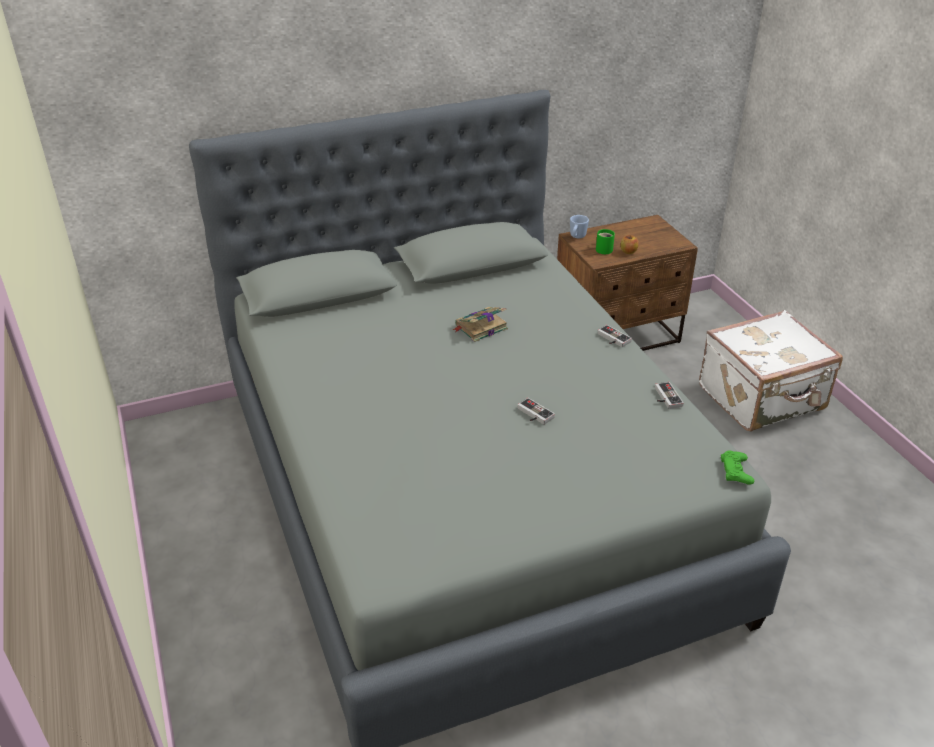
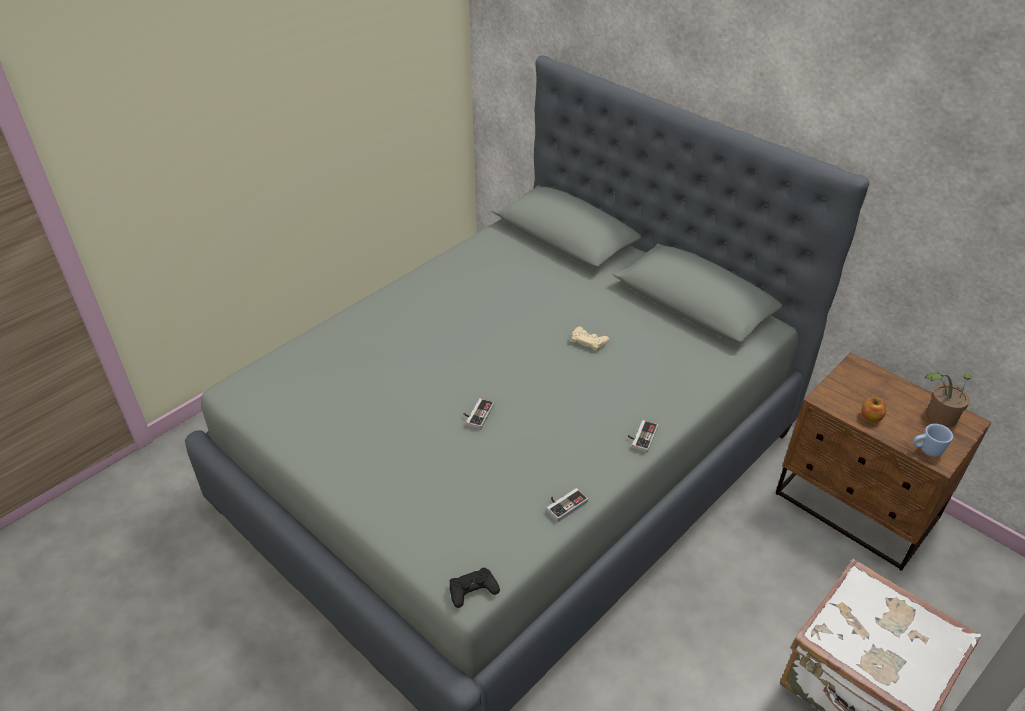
camera: 65 degrees right, 5 degrees up
(480, 328) = (588, 341): book -> beige game controller
(577, 237) = (857, 367): blue mug -> blue mug (926, 450)
(604, 249) = (855, 396): green mug -> none
(643, 229) = (937, 417): none -> potted plant
(736, 471) = (473, 590): green game controller -> black game controller

